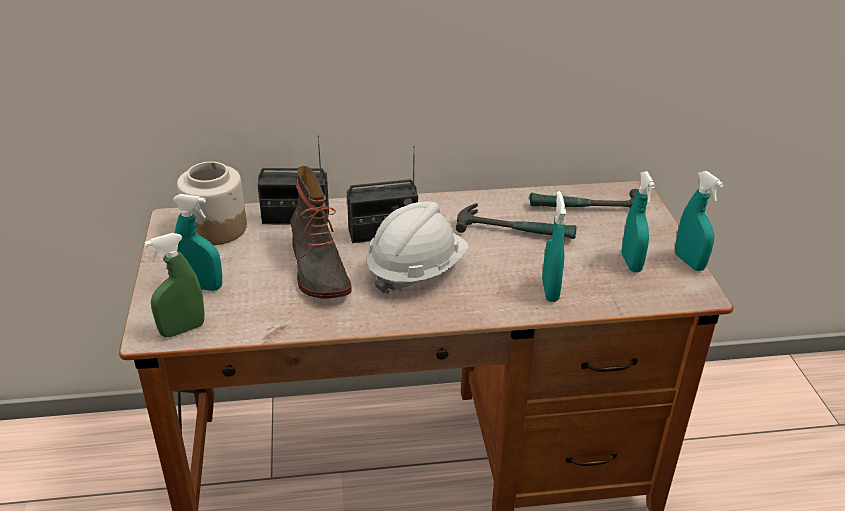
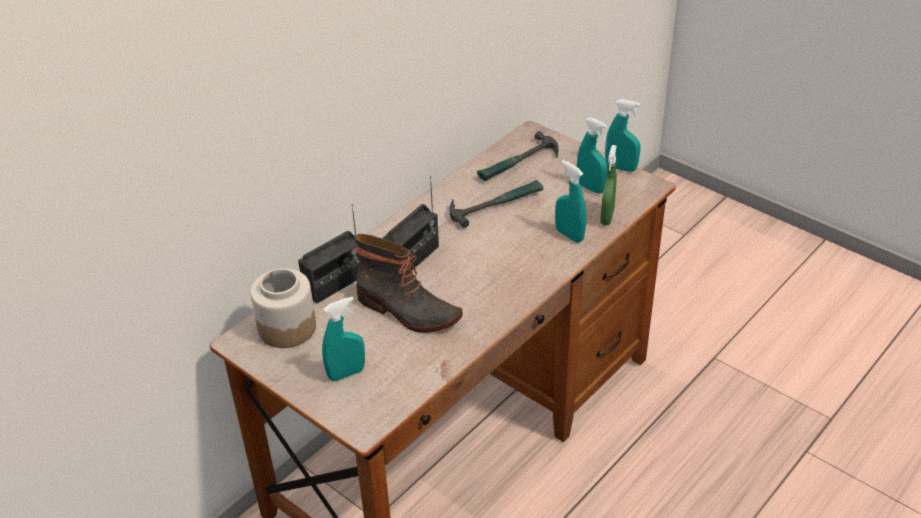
camera: 40 degrees left, 5 degrees up
(182, 329) = (381, 409): green spray bottle -> green spray bottle (607, 217)
(416, 270) = (473, 271): white hard hat -> none

